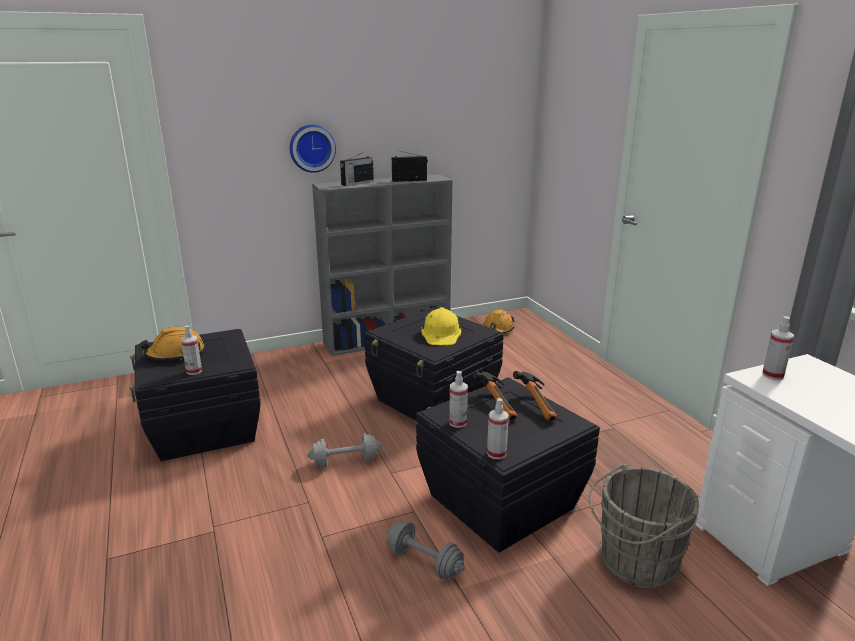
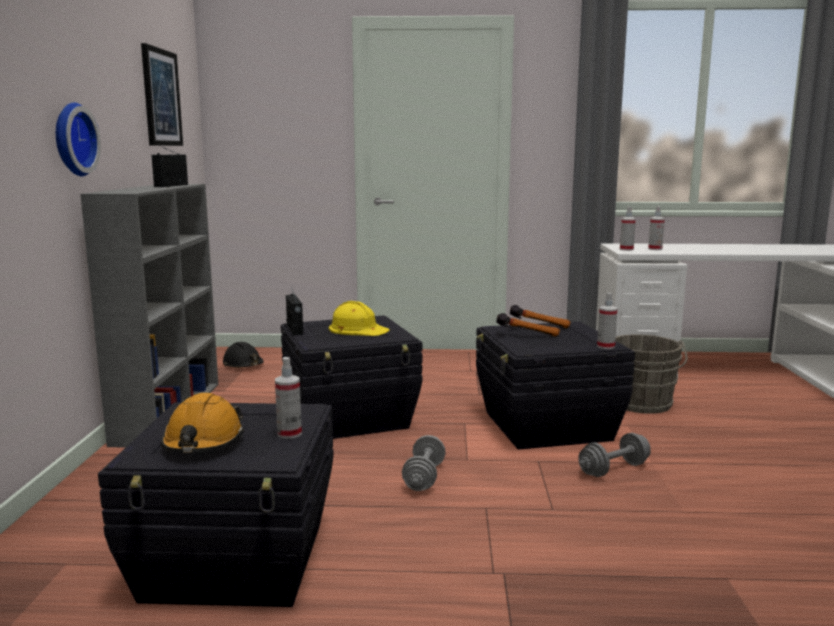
camera: 65 degrees left, 10 degrees down
(357, 183) = (135, 189): radio -> radio (294, 329)
(455, 104) = (161, 98): none -> picture
(458, 423) = (548, 349): spray bottle -> spray bottle (655, 249)
(497, 329) = (243, 365): orange hard hat -> black hard hat

